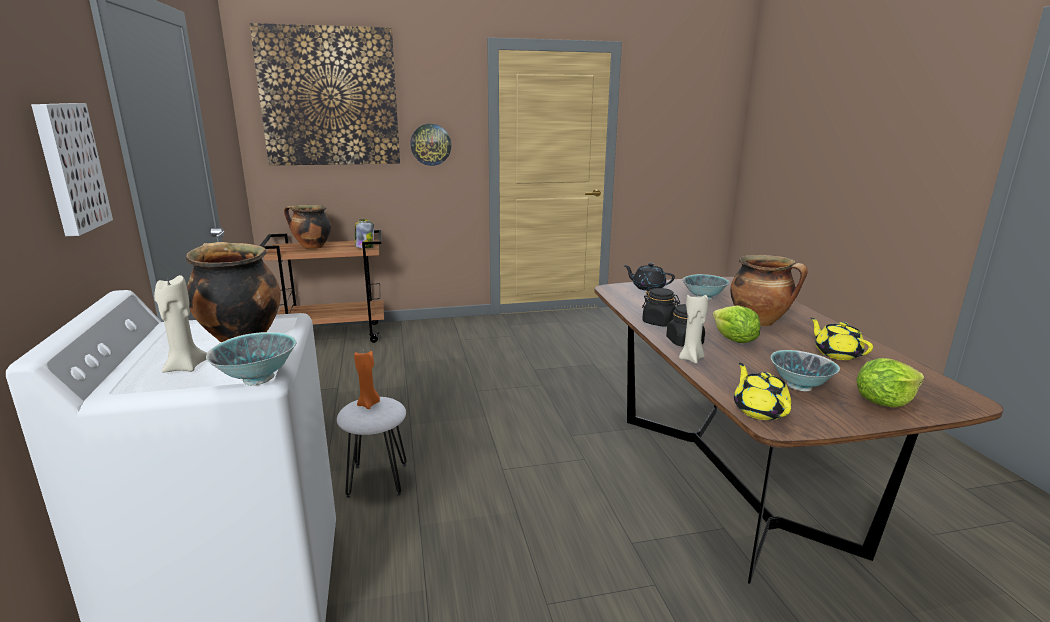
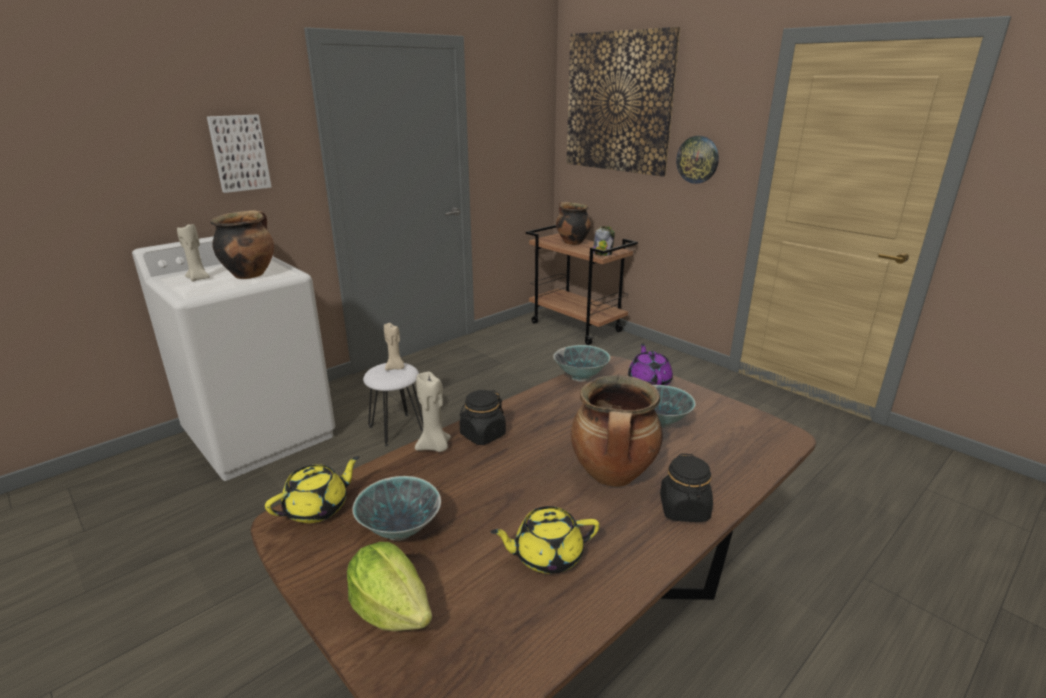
camera: 60 degrees right, 5 degrees up
(258, 379) = (184, 295): bowl -> bowl (581, 377)
(369, 404) = (395, 368): orange candle -> beige candle
(648, 287) = (649, 382): black teapot -> purple teapot
(659, 322) = (531, 410): black jar -> black jar (684, 509)
(733, 340) = (519, 465): lettuce -> none
(836, 353) = (546, 555): yellow teapot -> yellow teapot turned 135 degrees counterclockwise

